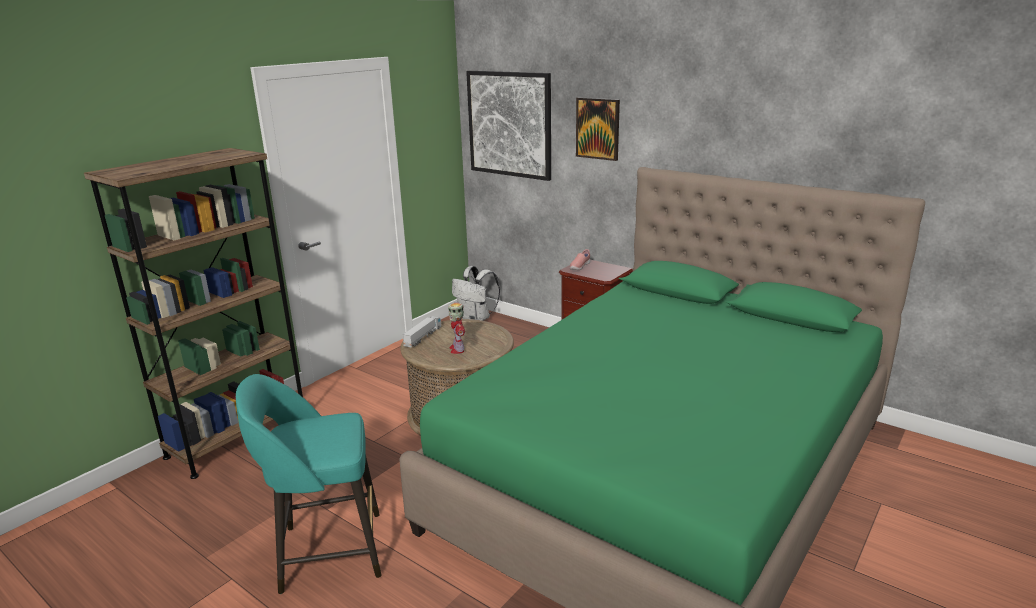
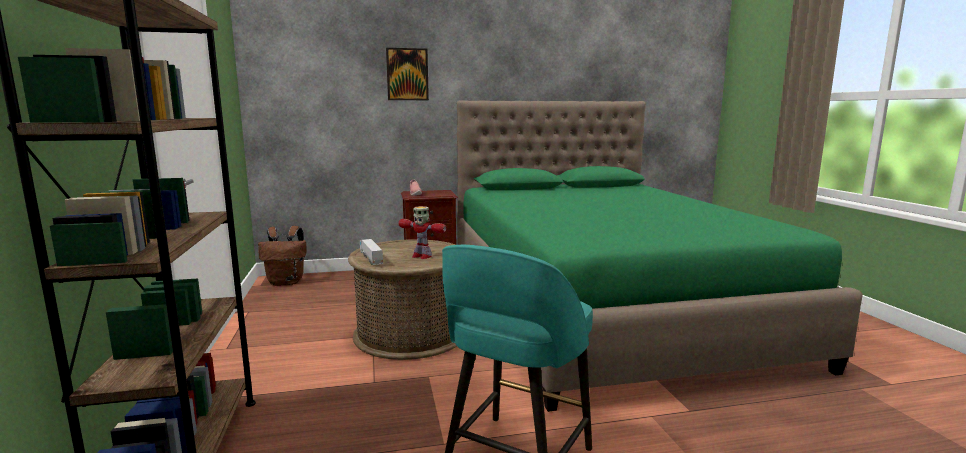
camera: 50 degrees left, 10 degrees down
(476, 319) = (287, 282): white backpack -> brown backpack
(509, 124) = (307, 76): picture -> none

